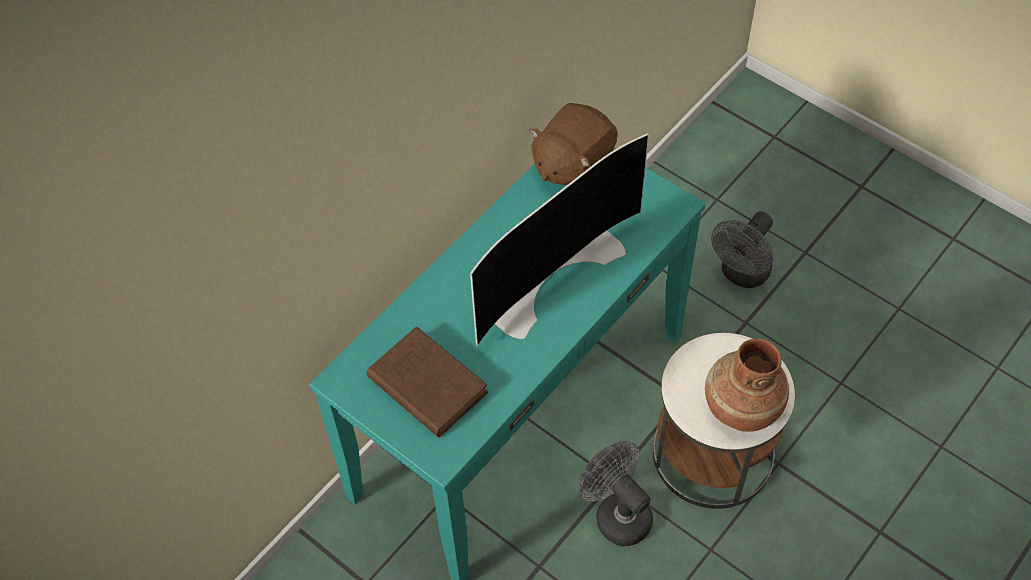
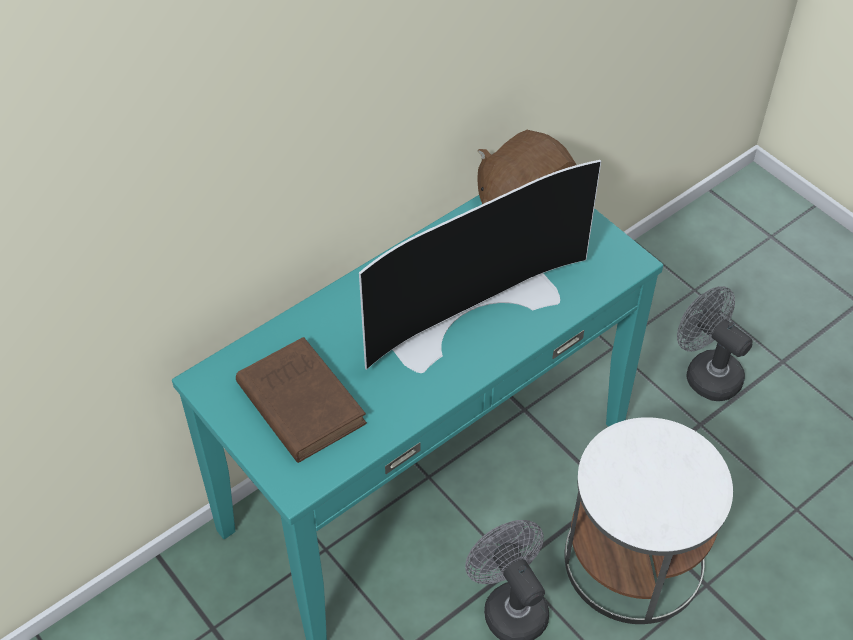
camera: 10 degrees right, 5 degrees down
(741, 274) = (706, 373): grey fan -> grey fan turned 90 degrees clockwise
(741, 407) = (666, 504): brown vase -> none

